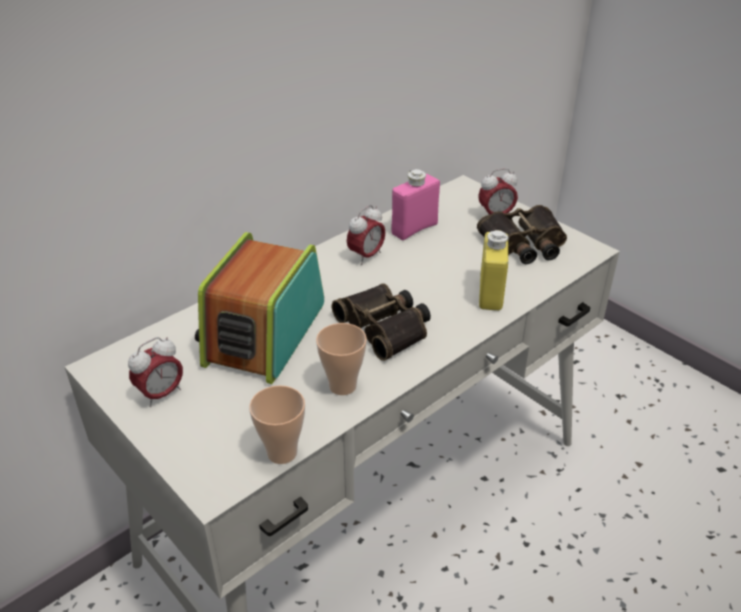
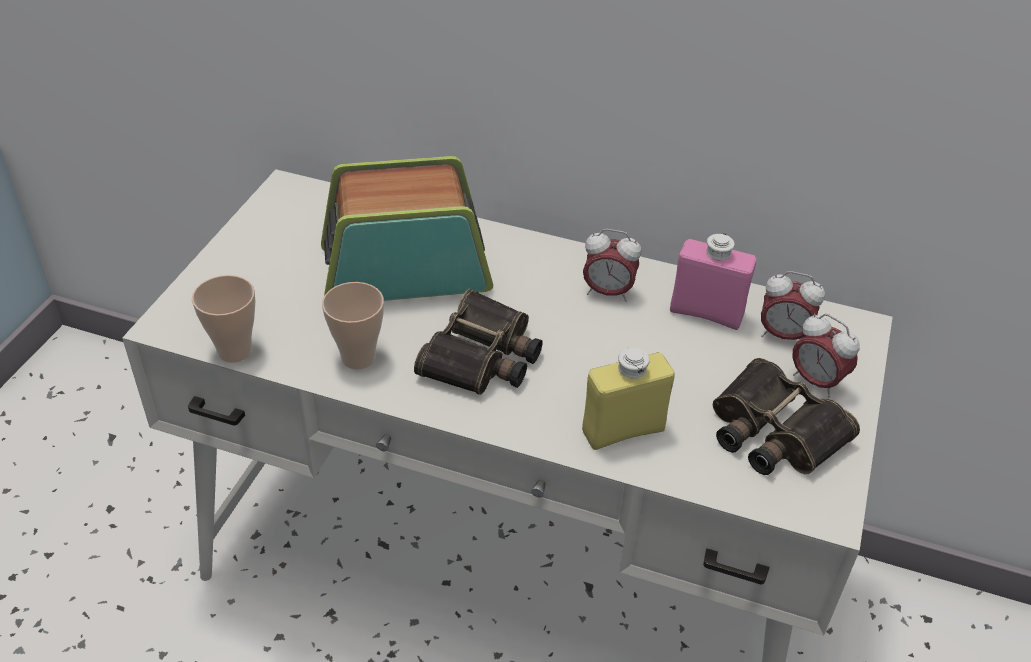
camera: 60 degrees right, 5 degrees up
(161, 394) = (271, 240): alarm clock -> alarm clock (783, 335)

